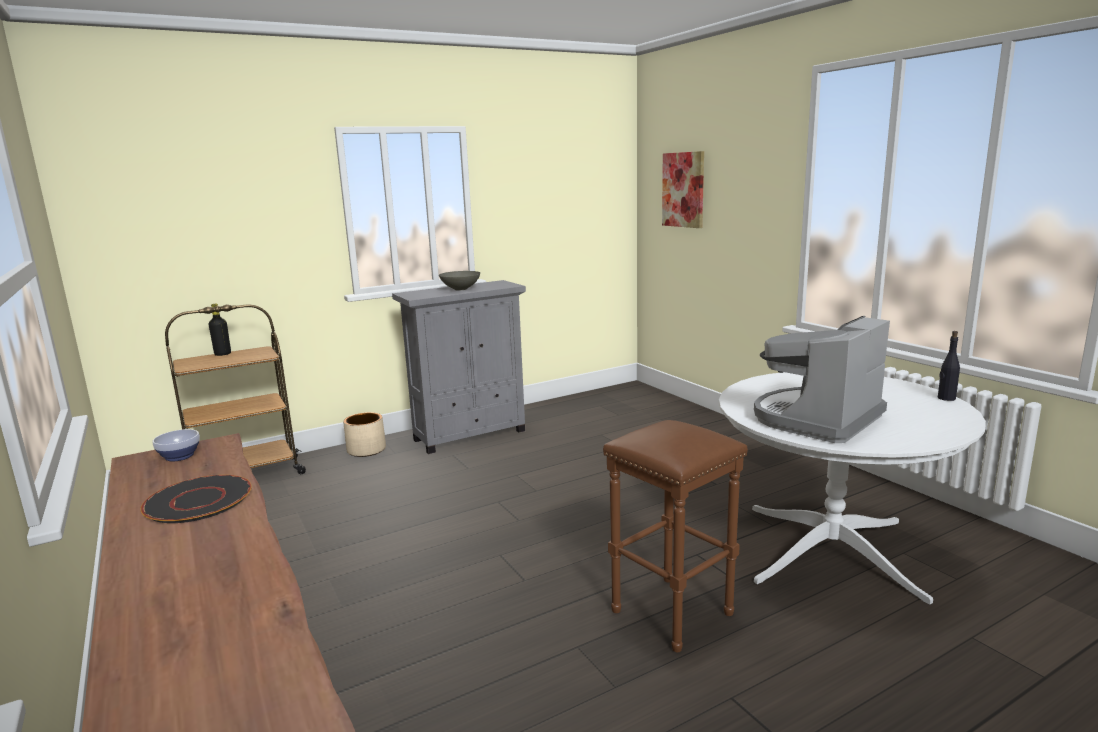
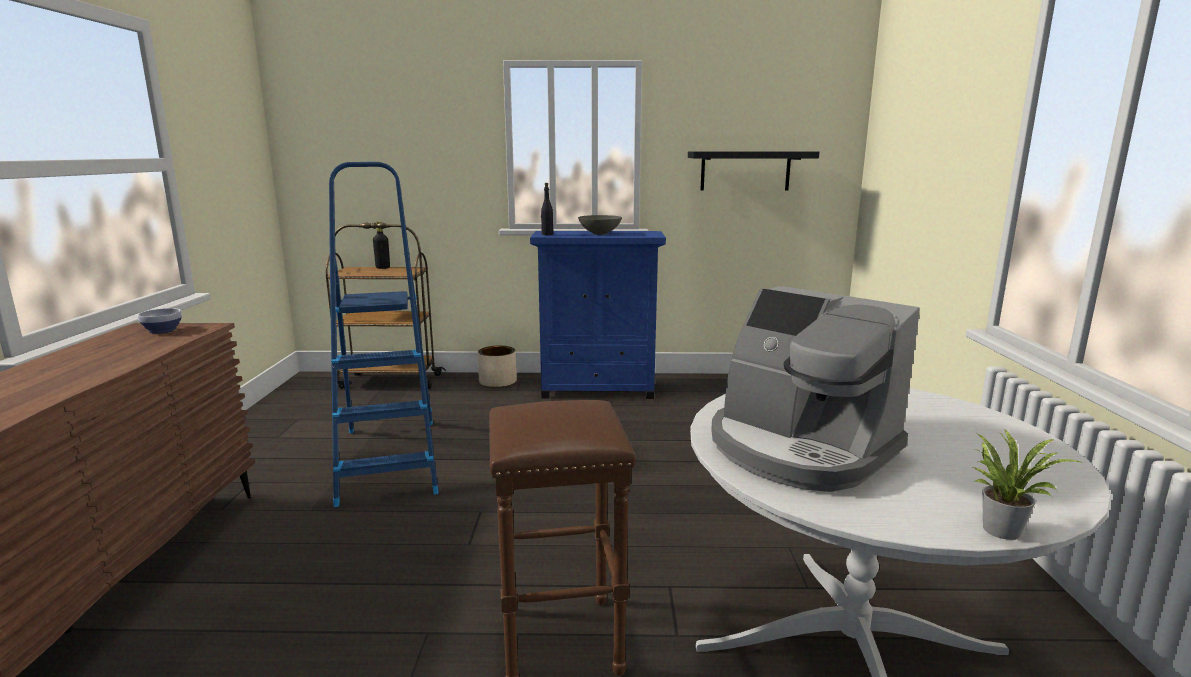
camera: 30 degrees right, 0 degrees up
(198, 500) = (91, 364): black plate -> none
(357, 543) = (389, 459): none -> blue step ladder
(470, 435) = (599, 390): grey cabinet -> blue cabinet
(555, 220) = (745, 171): none -> black shelf
(683, 190) = (903, 138): picture -> none
(816, 419) = (799, 449): coffee machine -> coffee machine turned 120 degrees counterclockwise
(946, 398) = (1076, 475): black bottle -> black bottle (547, 234)
(958, 431) = (1001, 528): none -> potted plant

